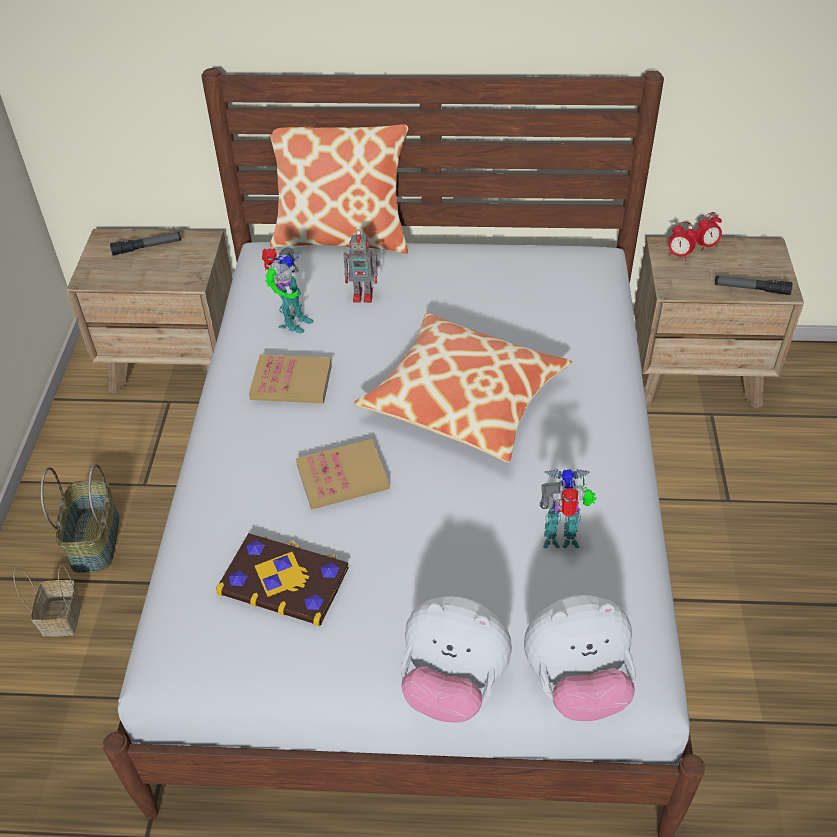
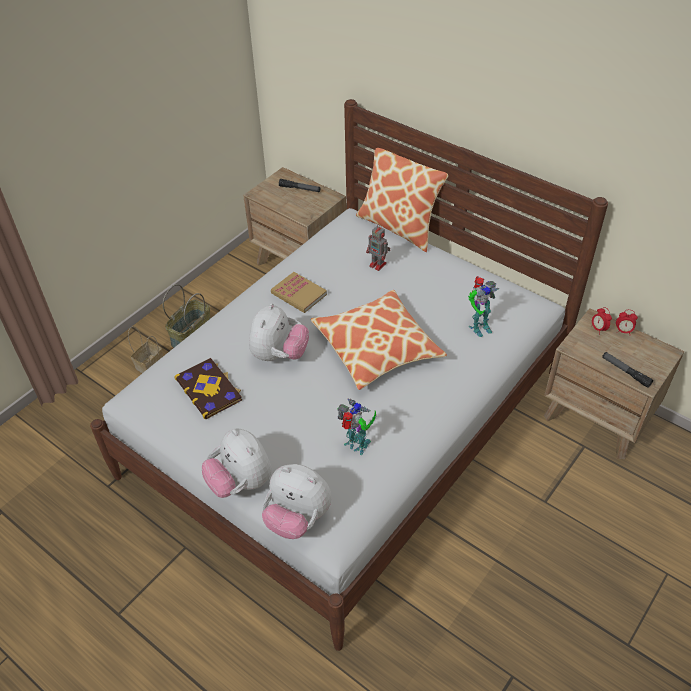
camera: 35 degrees right, 0 degrees up
(292, 322) = (328, 262): toy robot -> toy robot (478, 327)
(342, 477) = (279, 355): book -> plush toy

